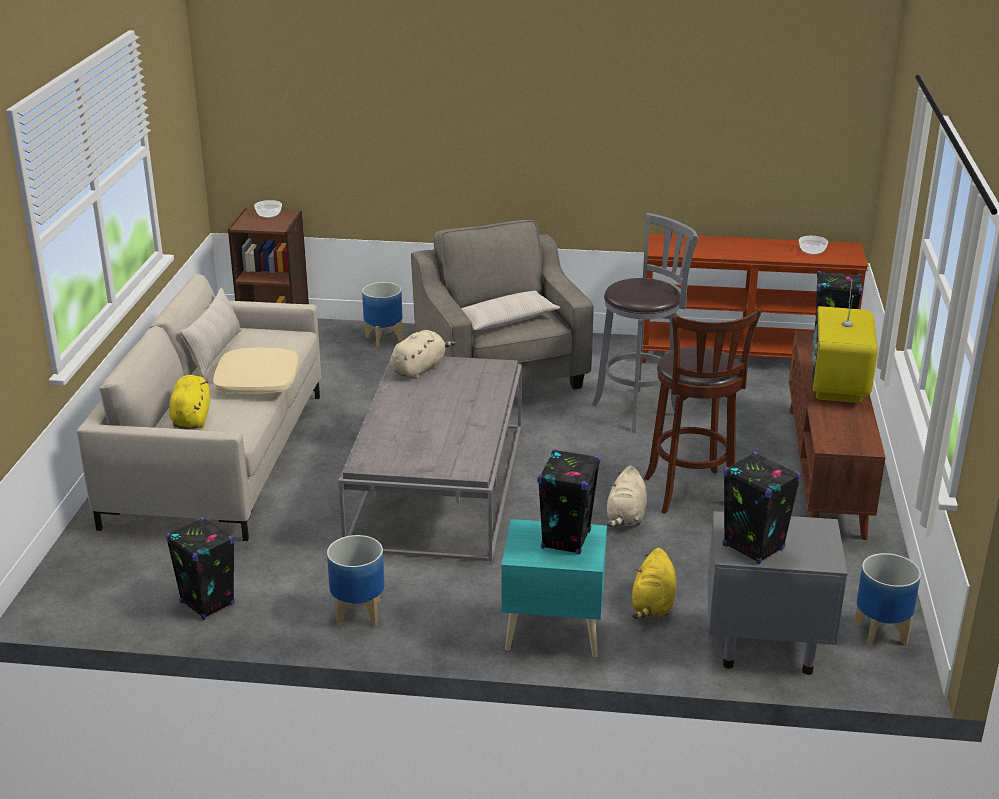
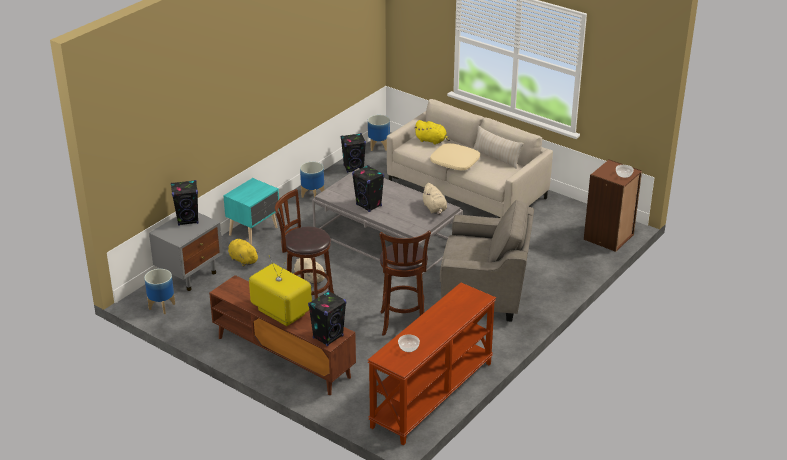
camera: 120 degrees right, 5 degrees up
(383, 339) = (567, 268): planter -> planter (379, 147)
(505, 320) = (467, 248): beige pillow -> none
(566, 540) = (250, 194): black speaker -> black speaker (369, 205)
(640, 409) = (403, 324): grey stool -> brown stool

